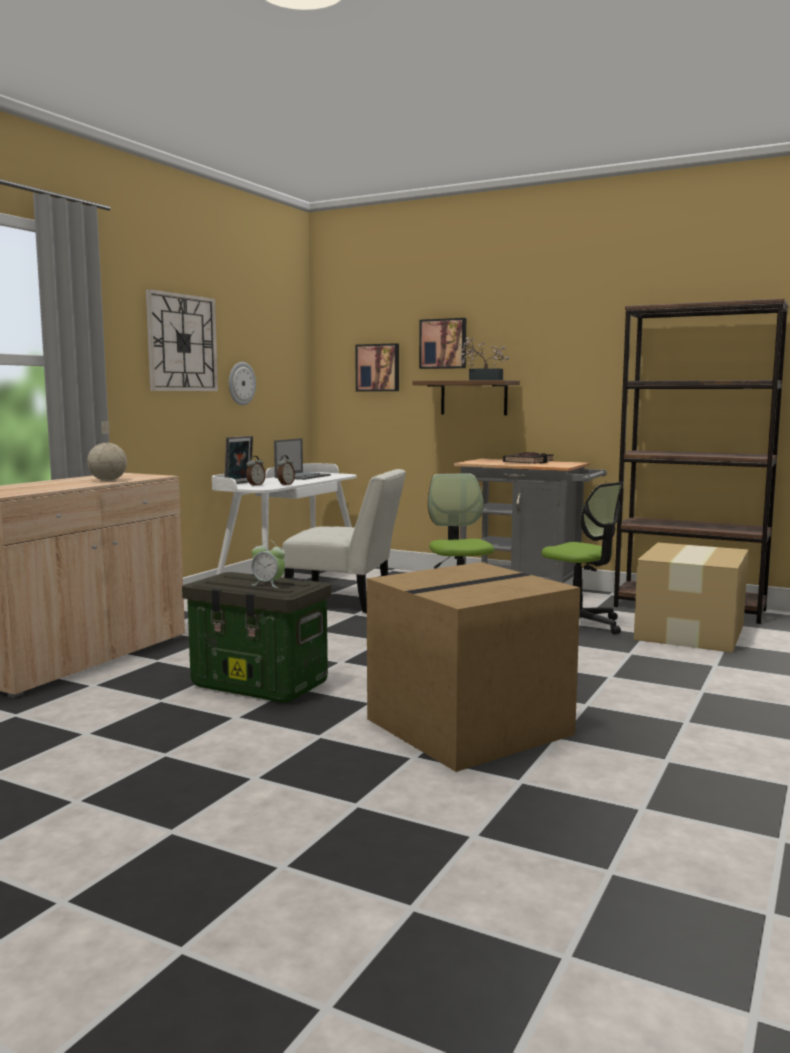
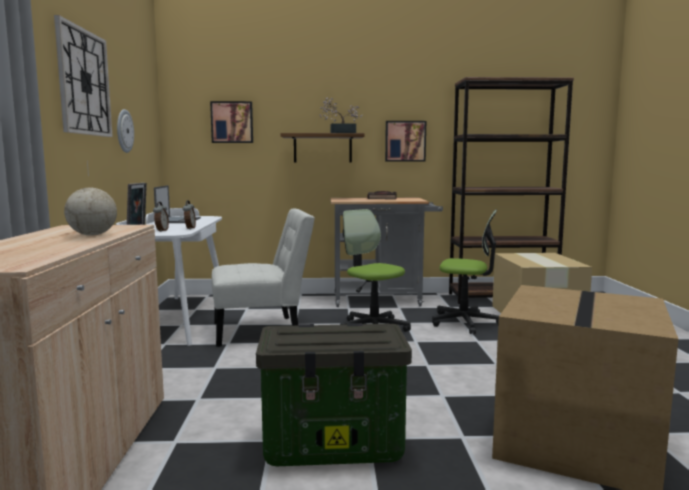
camera: 30 degrees left, 0 degrees up
(268, 584) = (353, 336): alarm clock -> none
(443, 343) = (294, 103): picture -> picture (405, 141)

